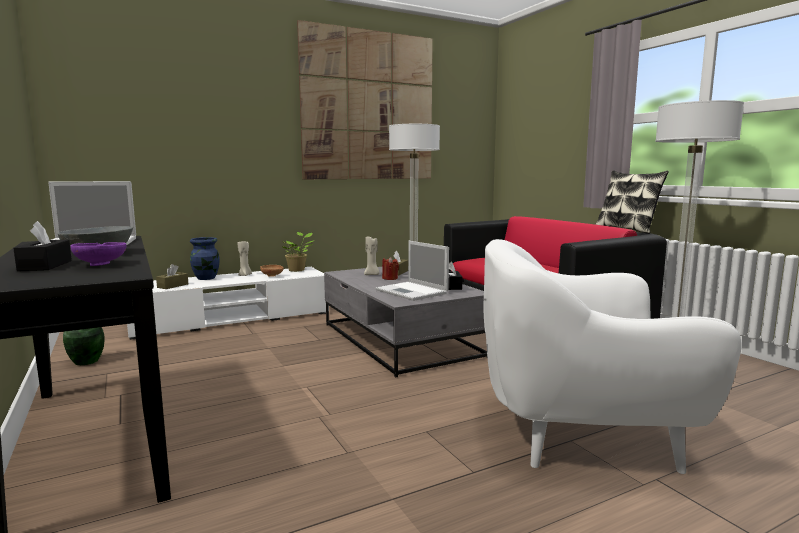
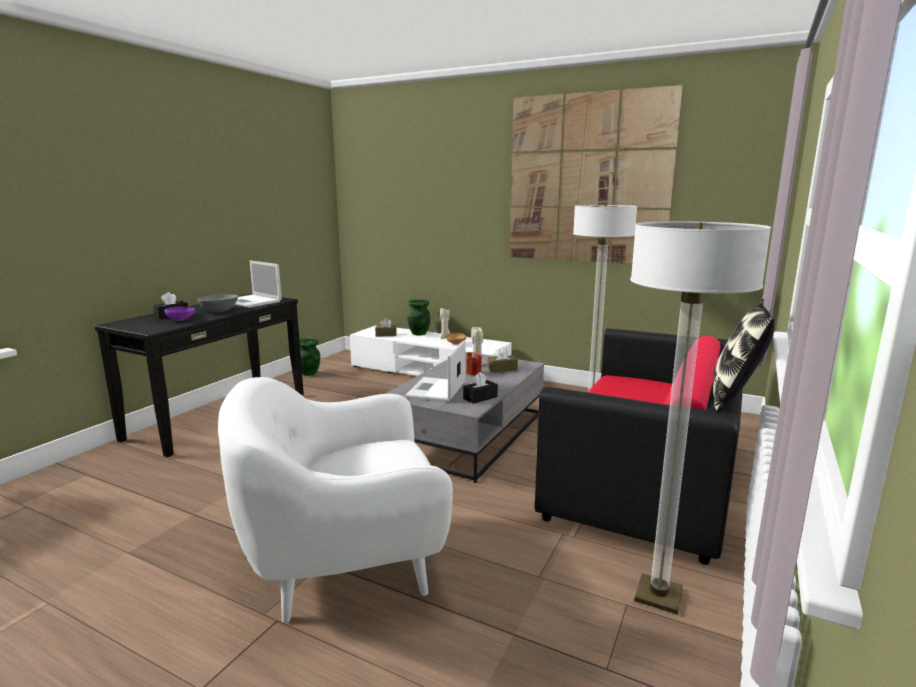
camera: 55 degrees right, 5 degrees up
(206, 278) = (418, 333): blue vase -> green vase
(297, 270) = (490, 343): potted plant -> none
(579, 432) = (343, 564): white armchair -> white armchair turned 75 degrees counterclockwise

